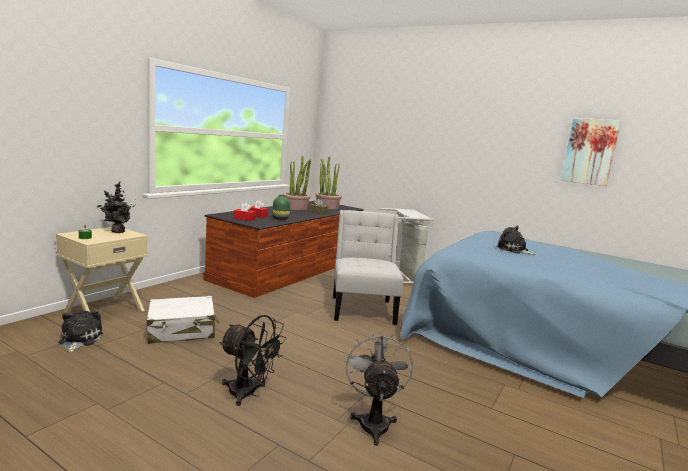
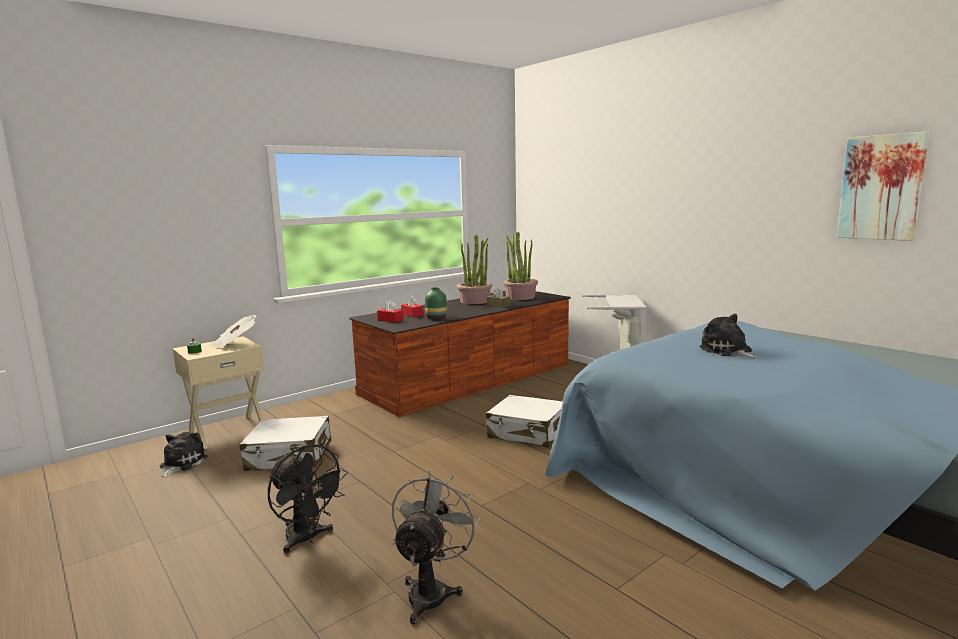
camera: 20 degrees right, 0 degrees up
(117, 232) = (234, 343): potted plant -> newspaper
(363, 308) = (528, 433): white chair -> white suitcase

